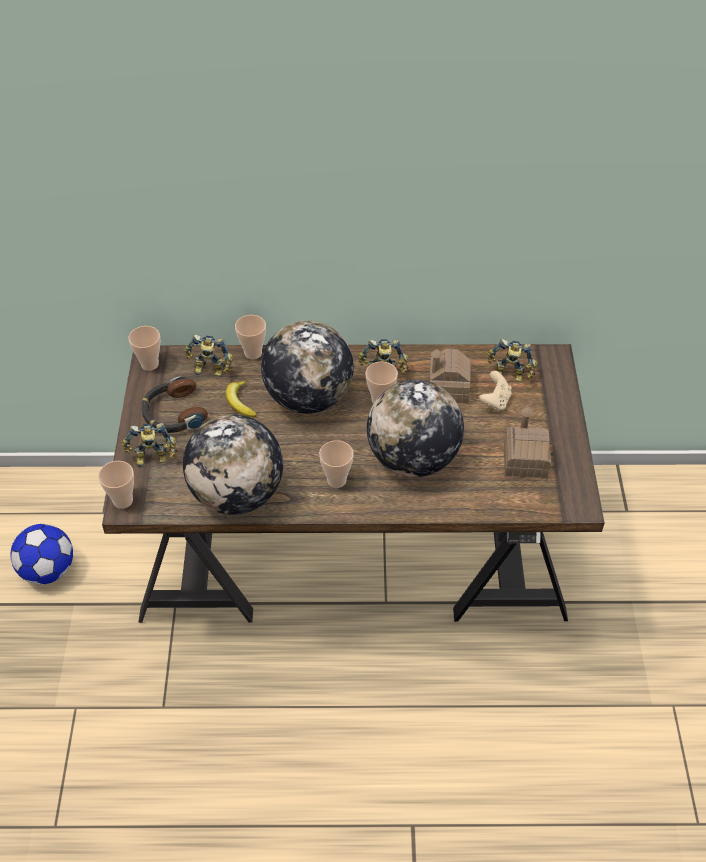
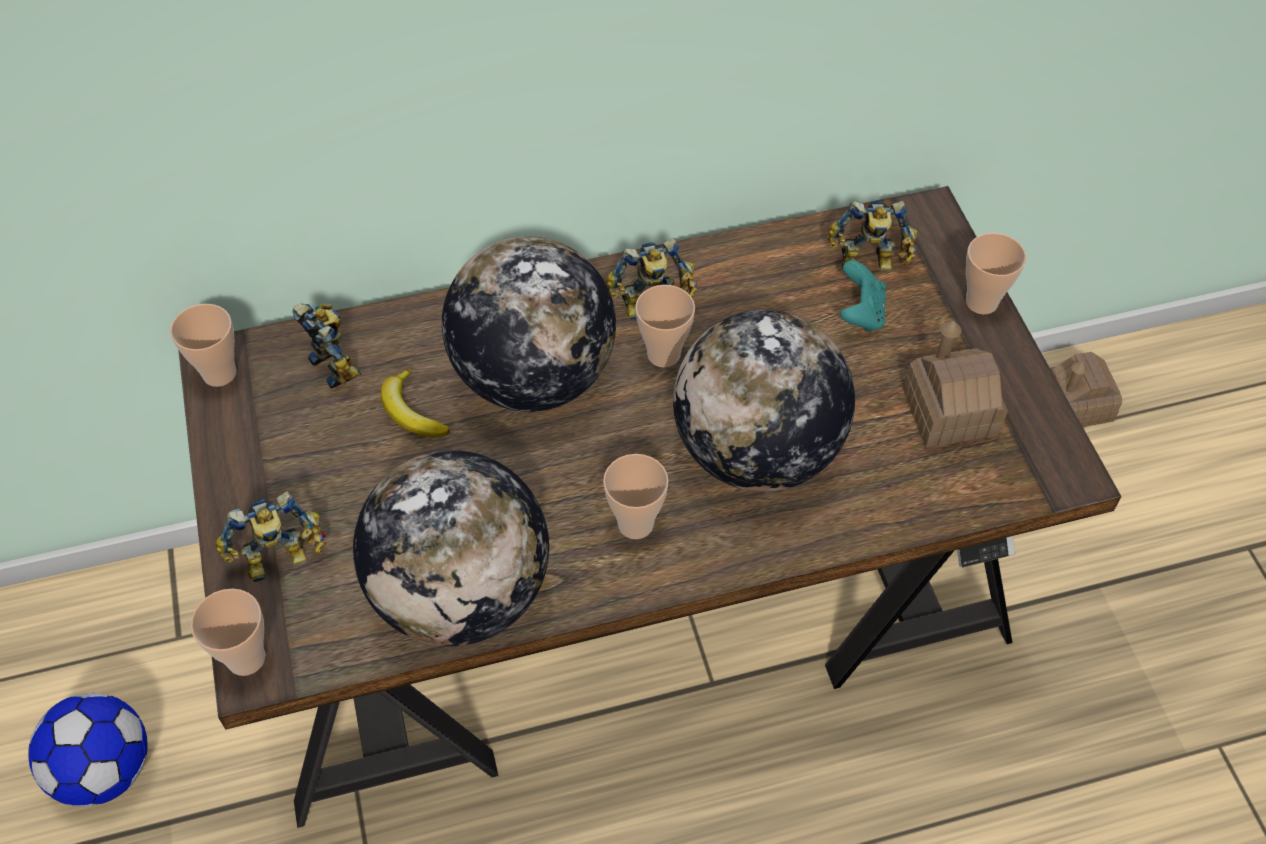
camera: 15 degrees left, 5 degrees up
(173, 413) = (292, 459): headphones -> none
(210, 371) = (337, 363): toy robot -> toy robot turned 120 degrees counterclockwise
(253, 353) = (406, 313): cup -> cup (981, 302)
(448, 388) = (772, 306): toy house -> toy house (1077, 404)
(495, 401) = (860, 314): beige game controller -> turquoise game controller

